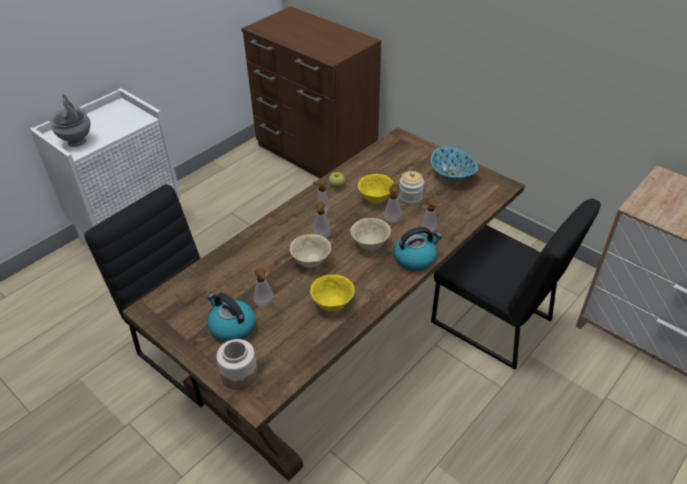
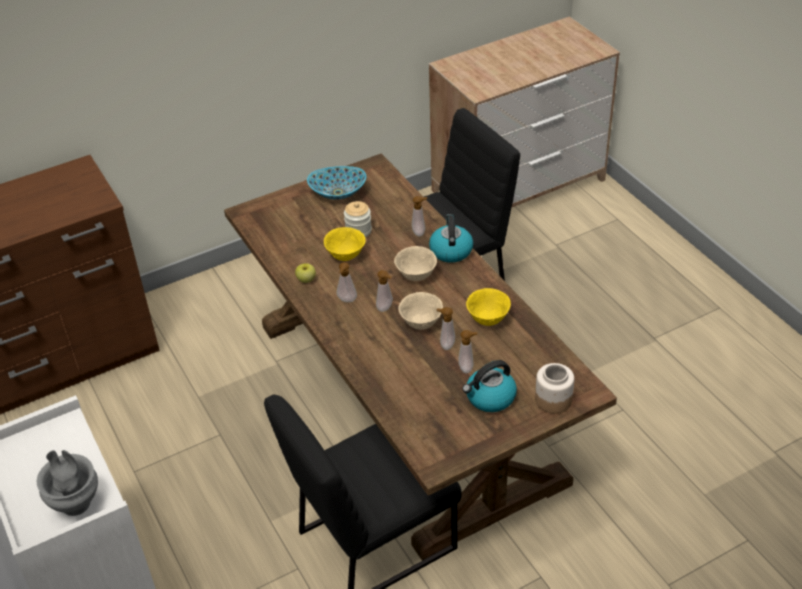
camera: 70 degrees left, 0 degrees up
(392, 219) = (385, 252): soap dispenser -> soap dispenser (446, 345)

